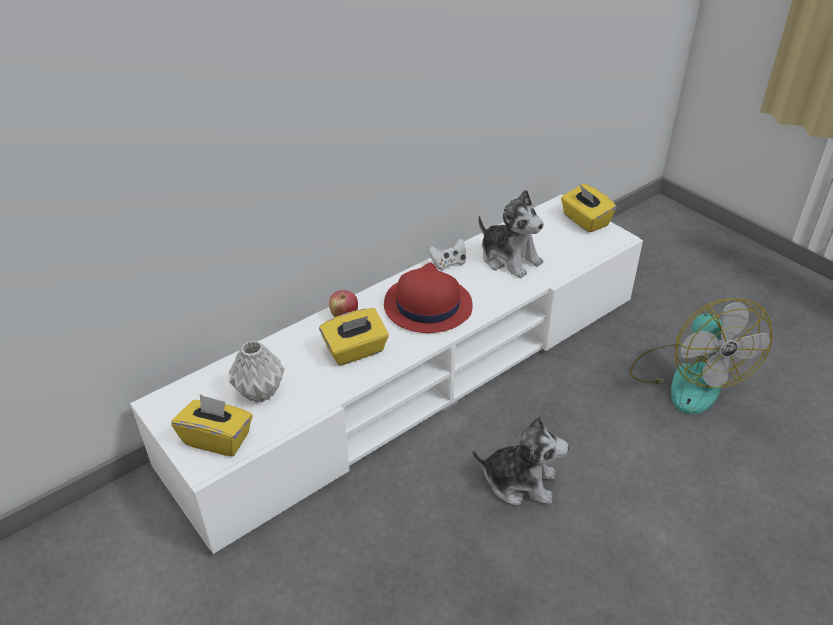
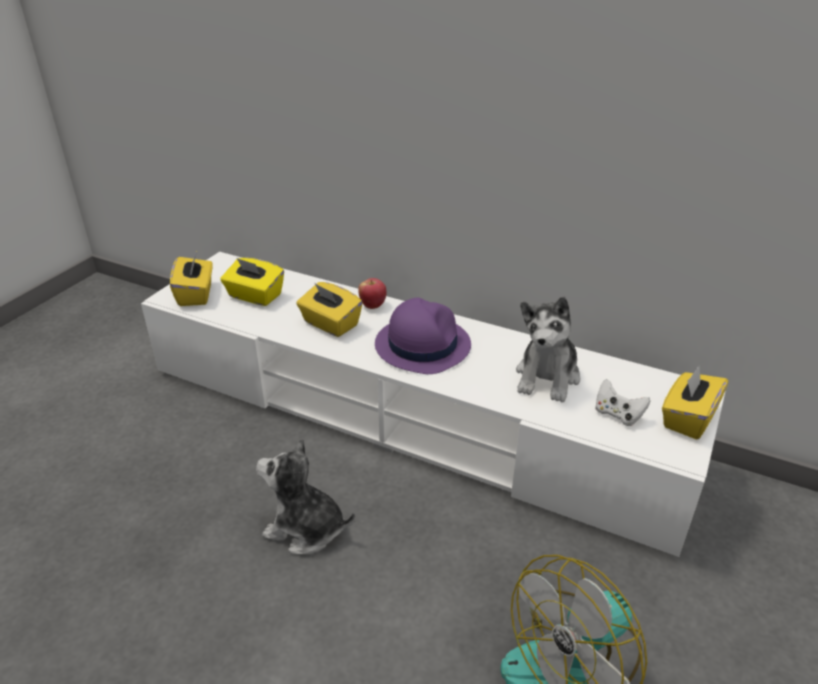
camera: 65 degrees right, 5 degrees down
(261, 392) = (255, 296): grey vase -> yellow tissue box
(427, 305) = (422, 344): red hat -> purple hat
(448, 263) = (500, 339): white game controller -> white game controller (617, 414)
(519, 482) = (305, 529): plush toy -> plush toy turned 120 degrees clockwise

